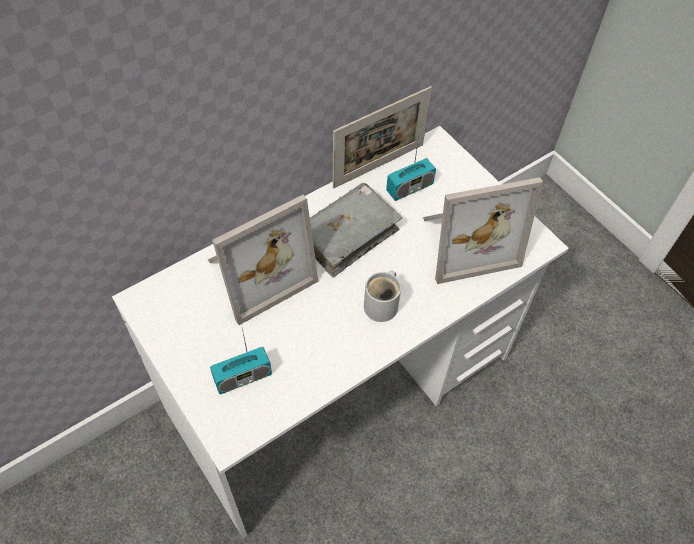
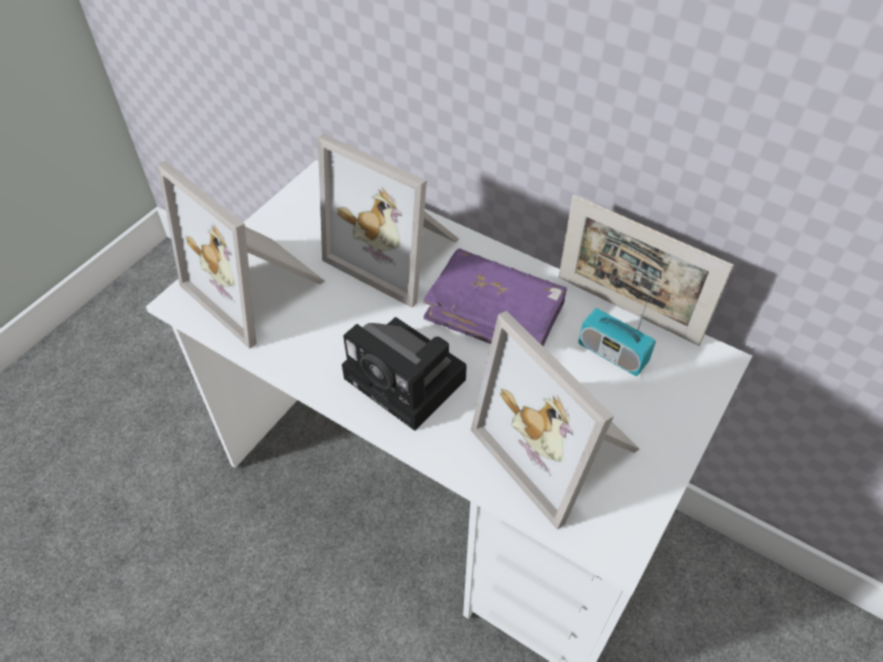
camera: 70 degrees right, 5 degrees down
(243, 377) = (259, 286): radio -> picture frame
(347, 235) = (494, 314): grey book -> purple book
(383, 304) = (409, 381): white mug -> camera

